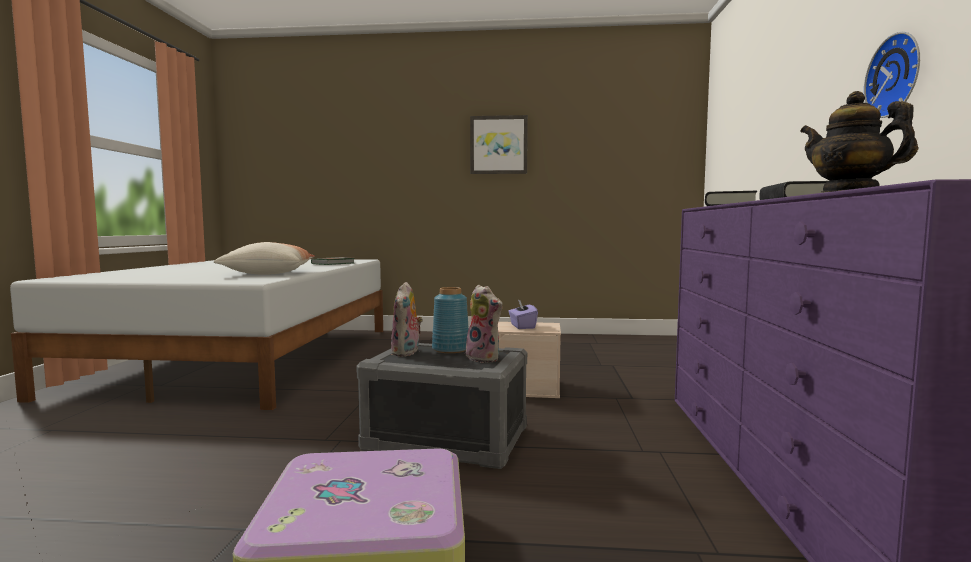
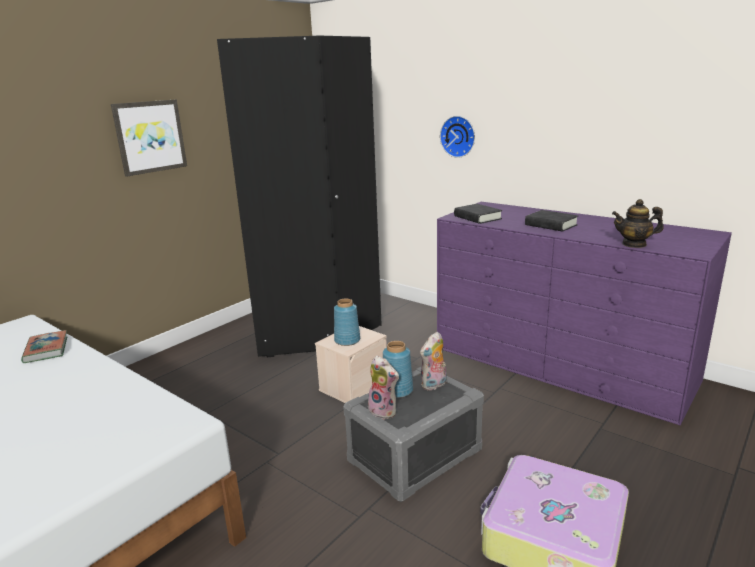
camera: 55 degrees left, 15 degrees up
(269, 273) = (102, 406): pillow -> none
(485, 358) = (434, 385): plush toy -> plush toy turned 150 degrees clockwise
(522, 326) = (347, 340): purple tissue box -> blue vase
(606, 353) = (319, 324): none -> black wardrobe
(897, 75) = (554, 138): wall clock -> wall clock (458, 136)

